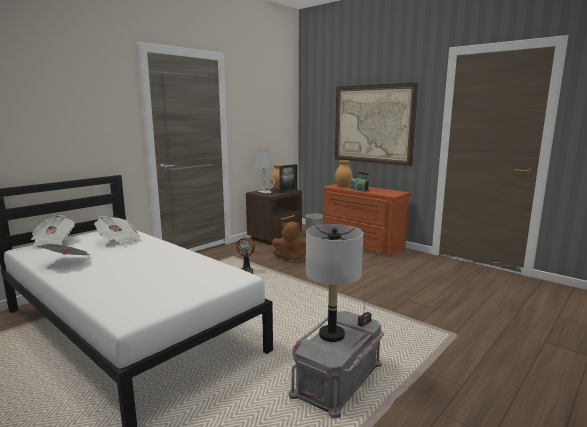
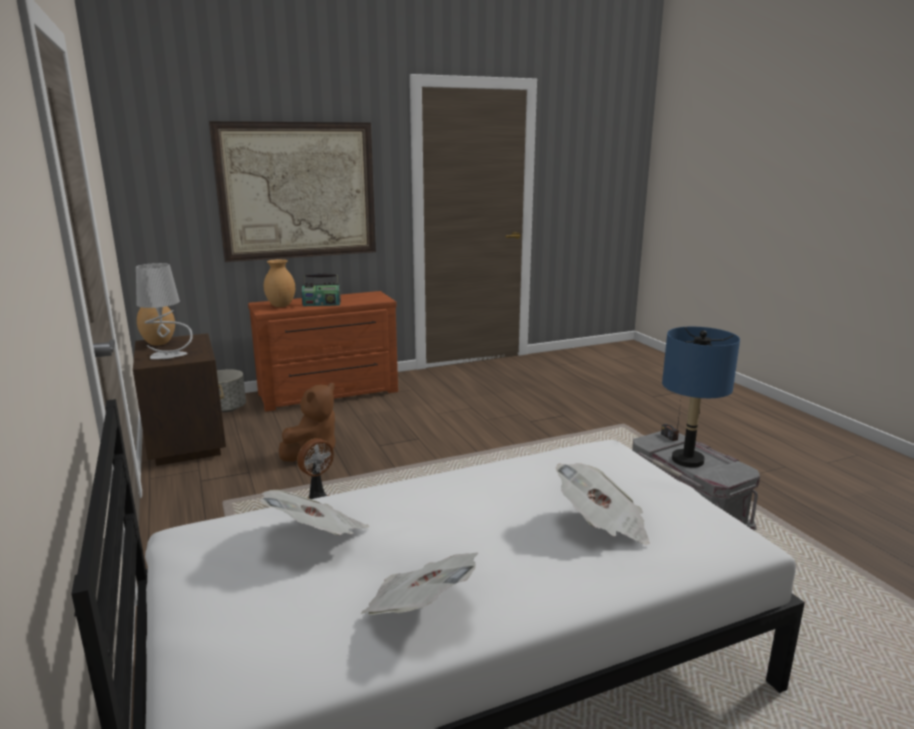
camera: 65 degrees left, 5 degrees up
(52, 243) = (205, 646): newspaper -> newspaper (602, 525)
(288, 191) = (199, 341): picture frame -> none
(331, 335) = (687, 460): grey table lamp -> blue table lamp

